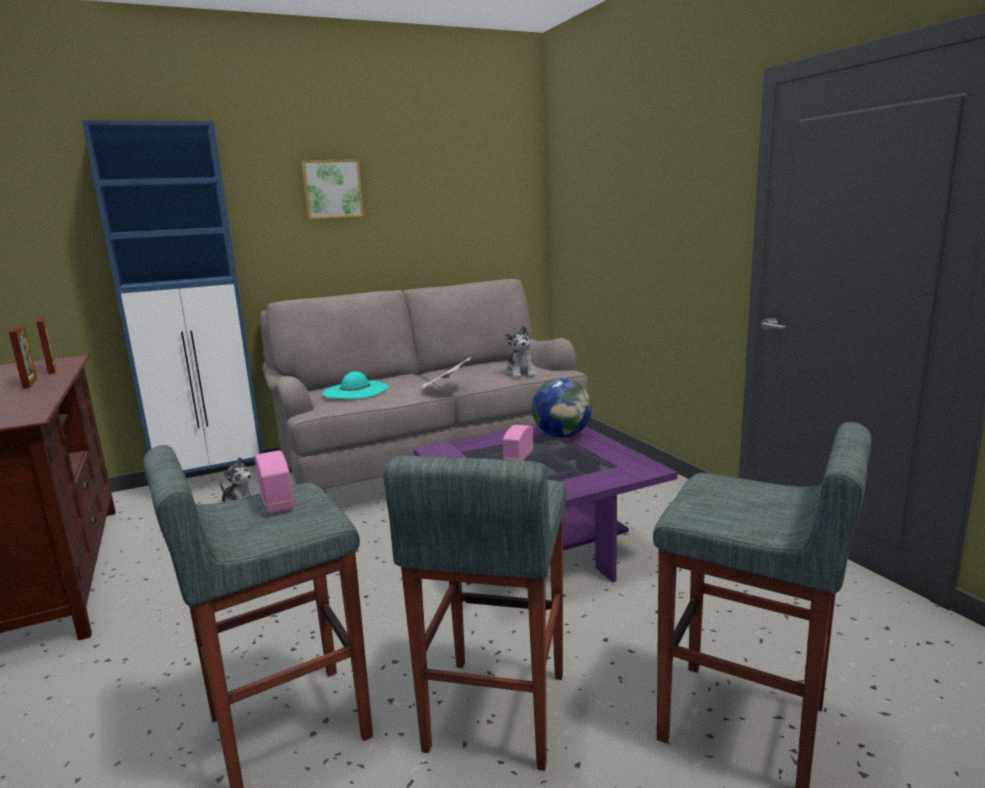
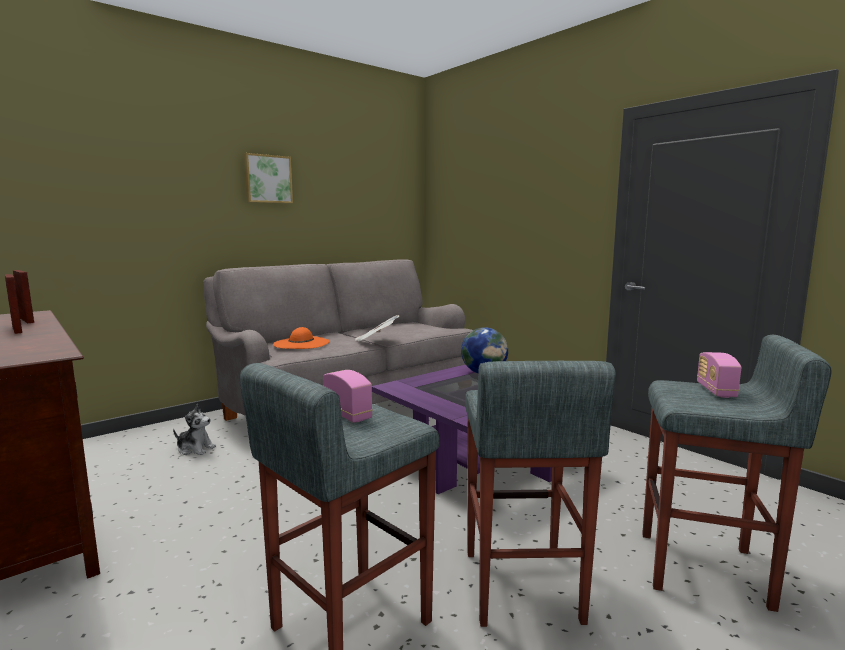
camera: 15 degrees left, 5 degrees down
(214, 482) = (156, 431): blue cabinet -> none
(355, 390) = (301, 343): turquoise hat -> orange hat
(518, 458) = (464, 389): radio -> radio (715, 391)
(521, 373) = (429, 330): plush toy -> none

